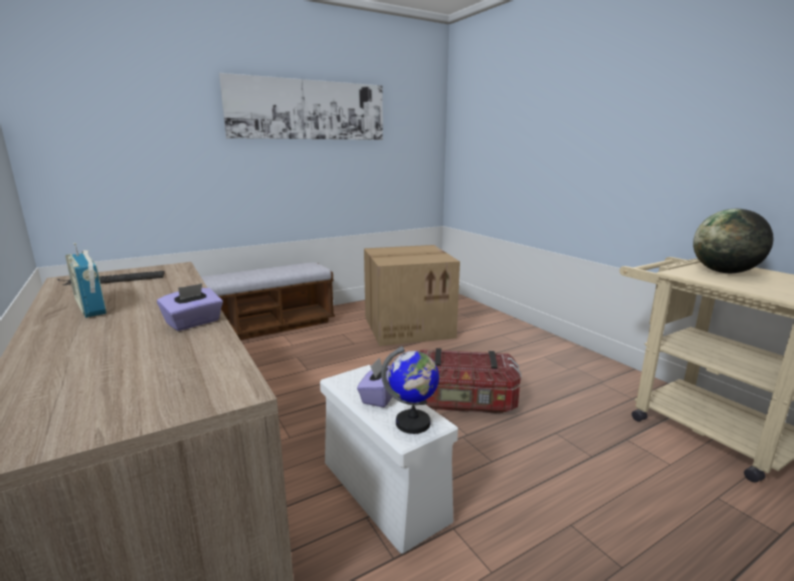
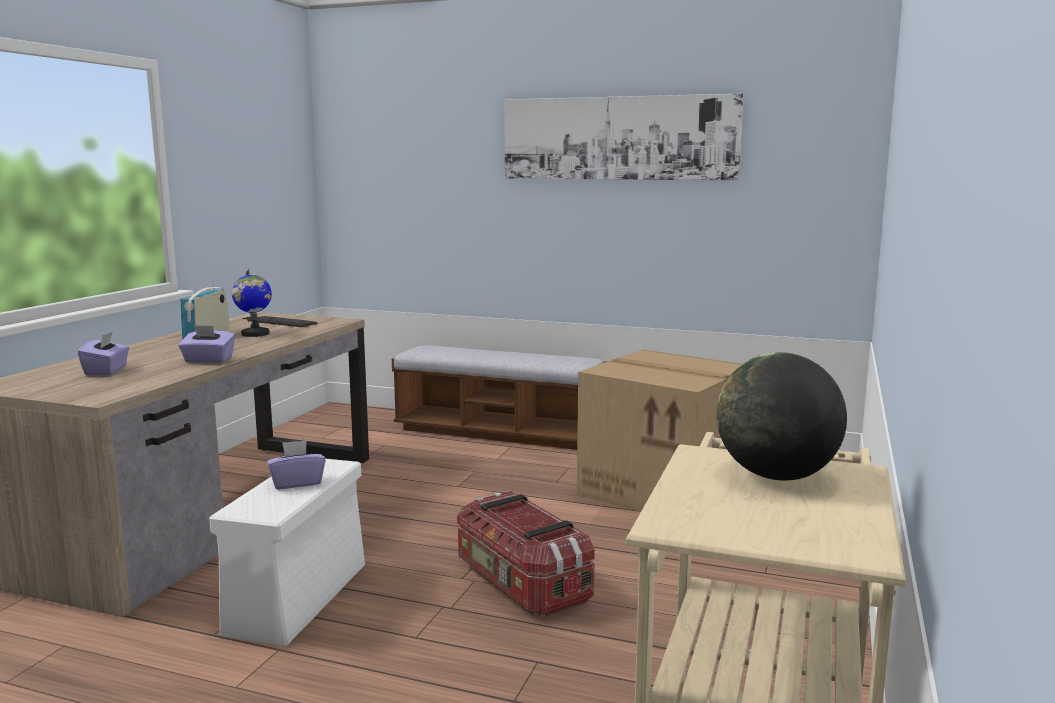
camera: 50 degrees right, 5 degrees down
(114, 369) = (107, 371): none -> purple tissue box
(413, 423) = (261, 507): globe -> globe (255, 334)

